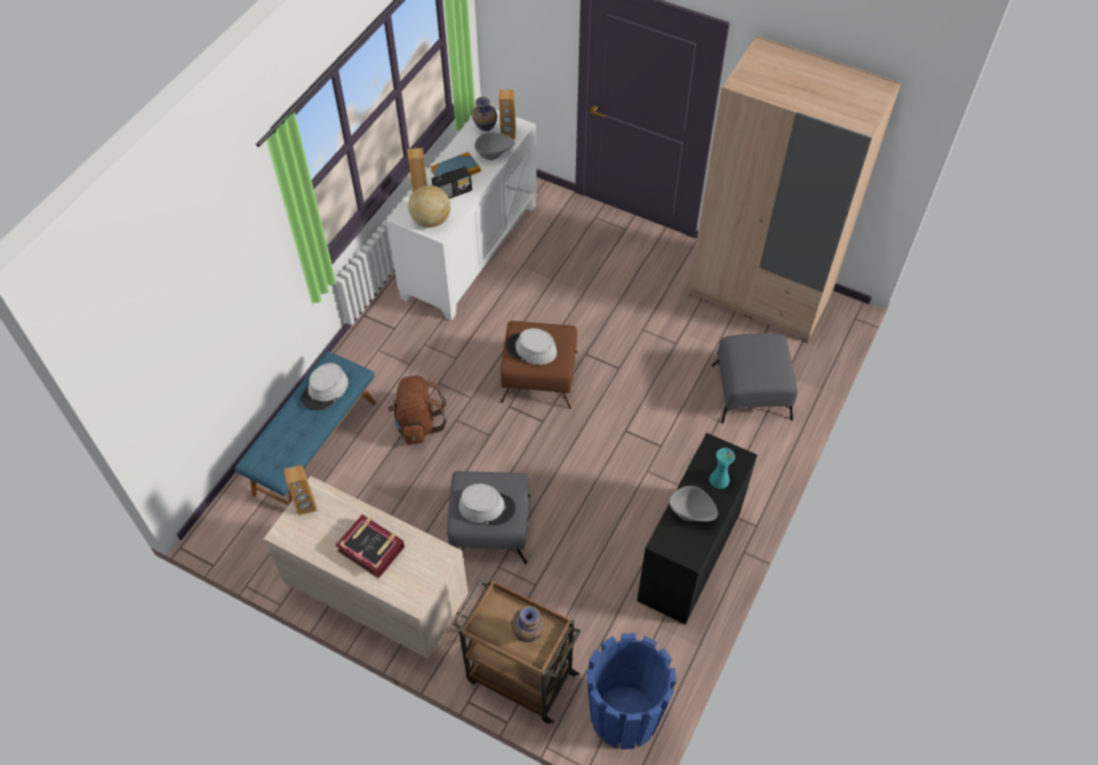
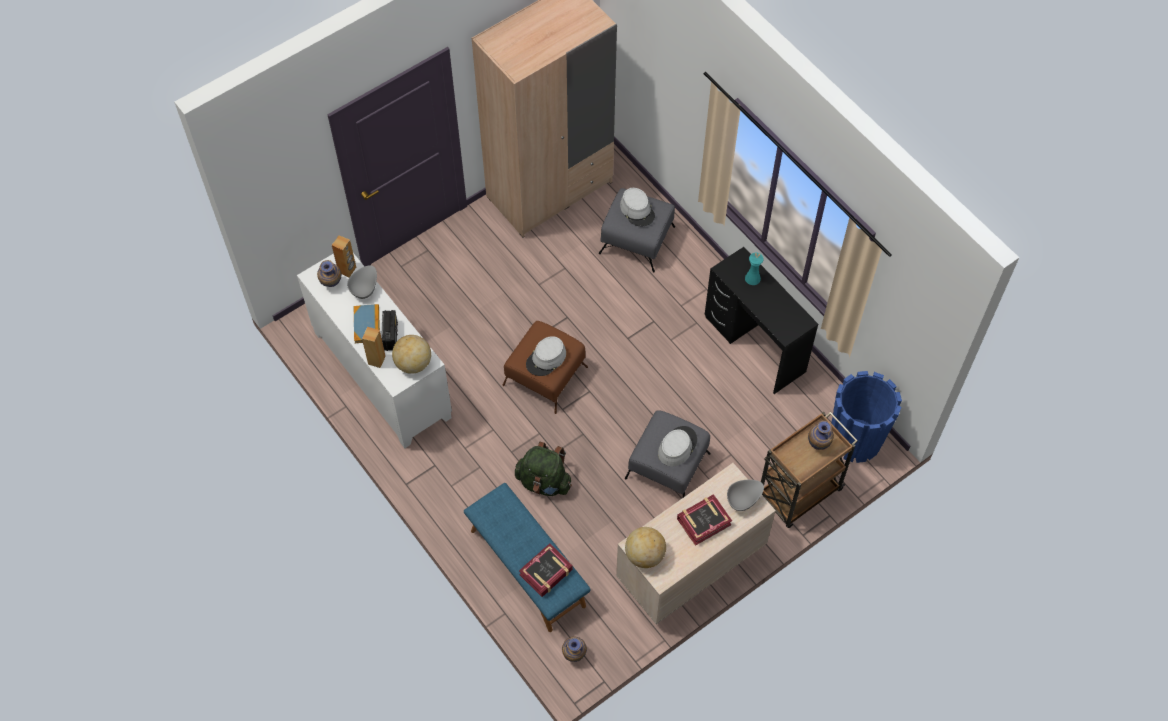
camera: 65 degrees left, 5 degrees up
(232, 526) = (574, 655): none -> vase
(282, 443) = (546, 572): none -> book
(306, 506) = (645, 555): brown speaker -> globe
(325, 390) = (509, 523): grey hat -> grey hat (637, 210)
(418, 423) = (544, 482): brown backpack -> green backpack
(691, 513) = (771, 307): grey bowl -> grey bowl (743, 500)

